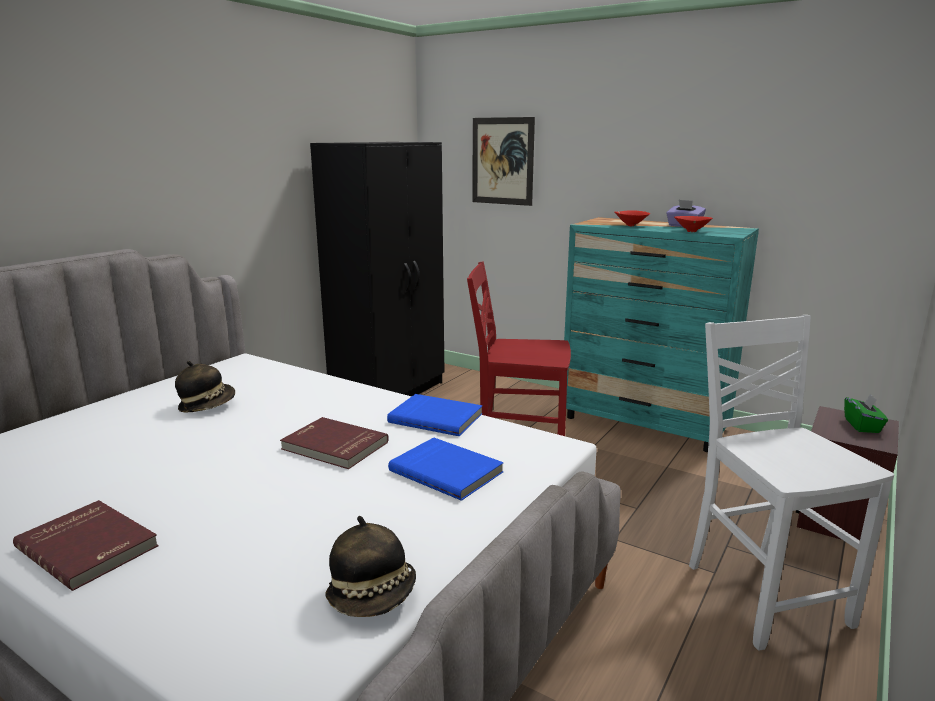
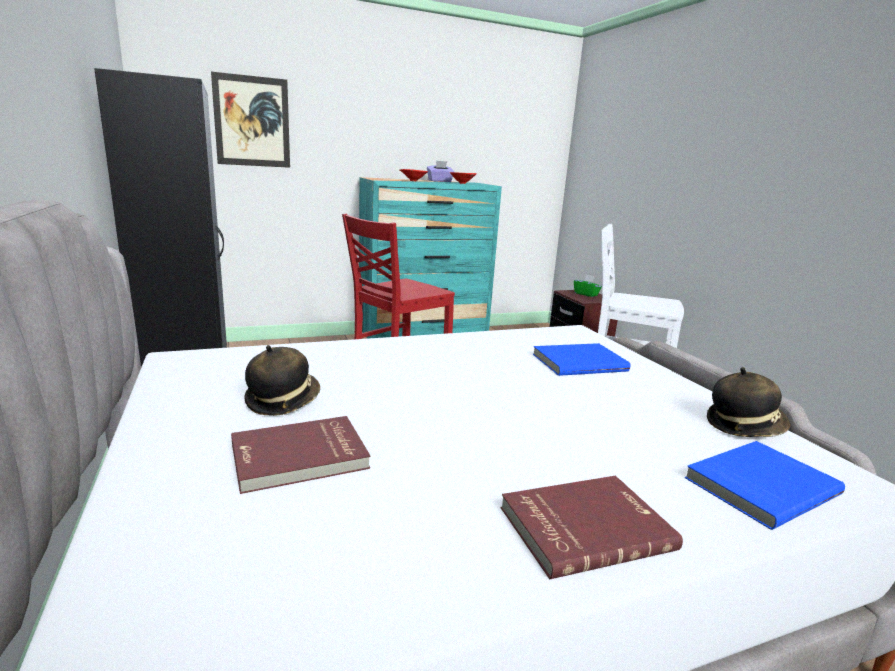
camera: 55 degrees left, 0 degrees up
(334, 446) = (486, 379): red book -> red book (300, 457)
(436, 417) = (481, 340): blue book -> blue book (759, 485)

